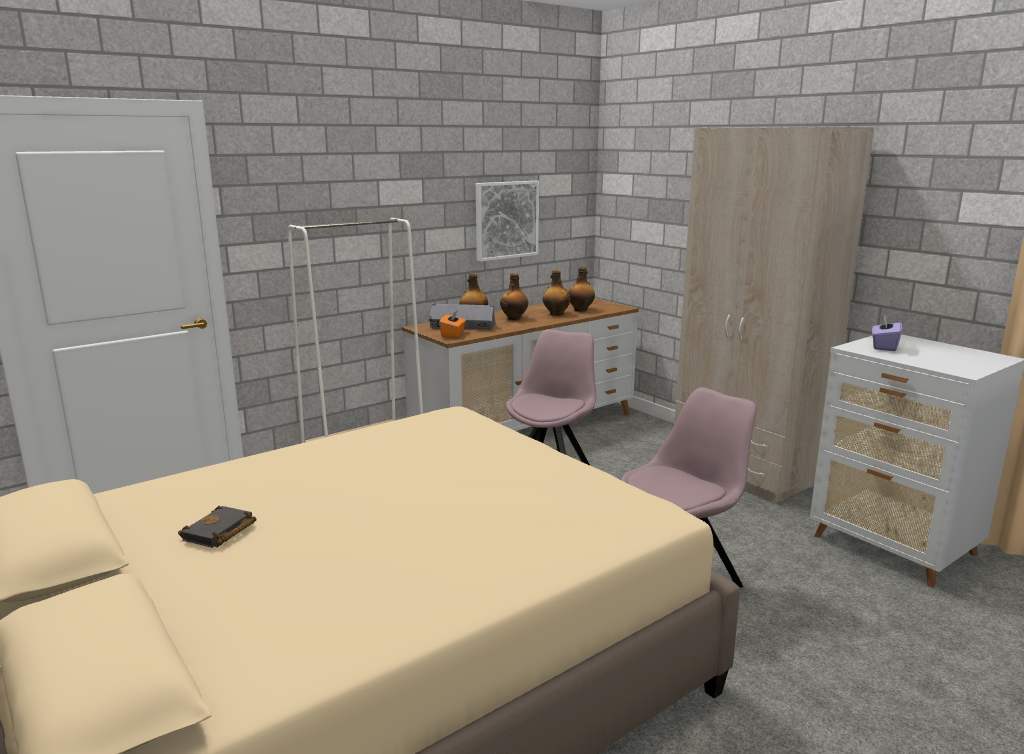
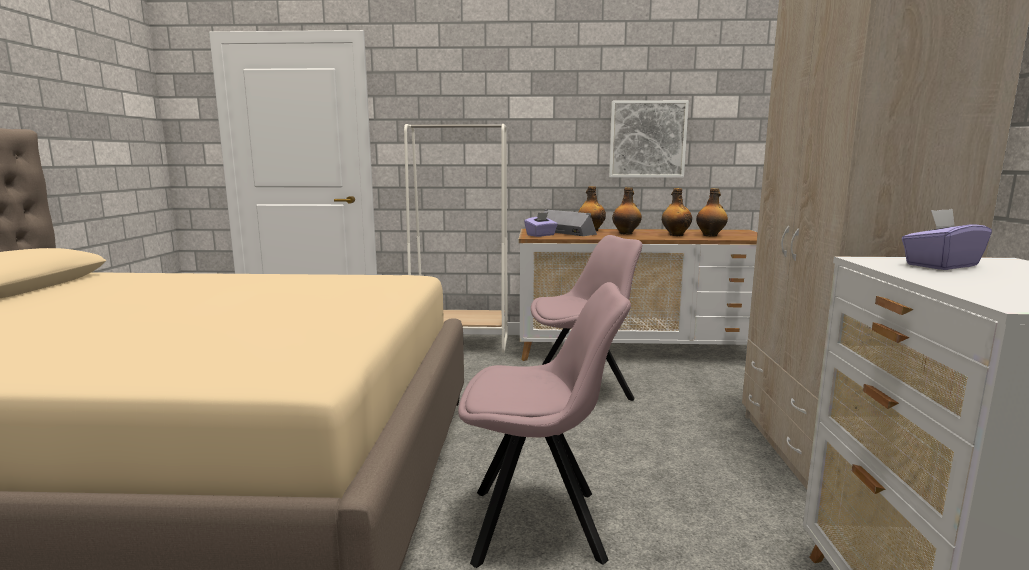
camera: 40 degrees right, 5 degrees down
(219, 533) = (85, 298): black book -> none
(453, 334) = (541, 235): orange tissue box -> purple tissue box

